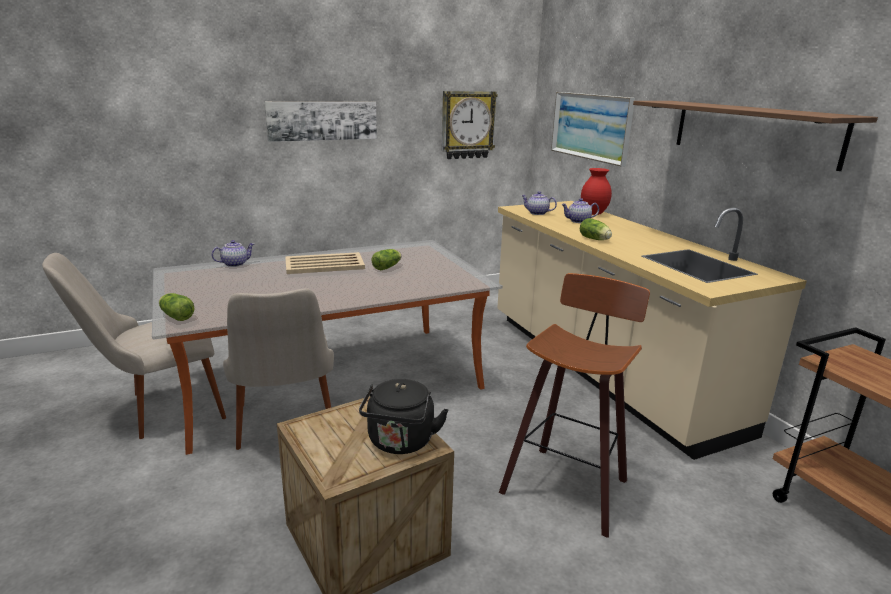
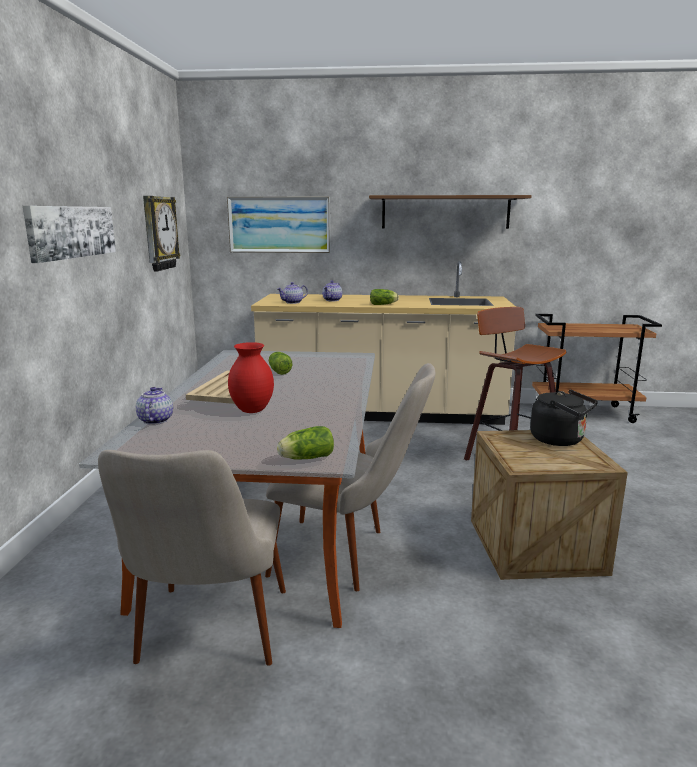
camera: 60 degrees left, 5 degrees down
(593, 213) = (317, 296): red vase -> red vase (252, 411)

